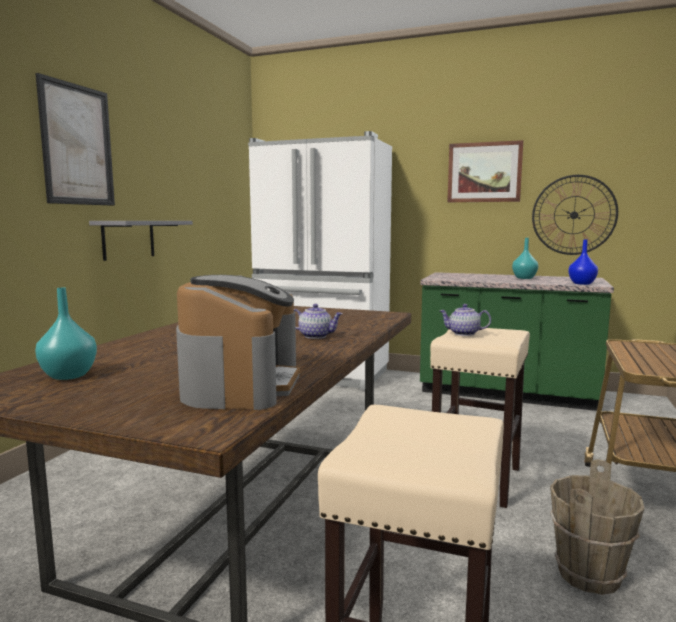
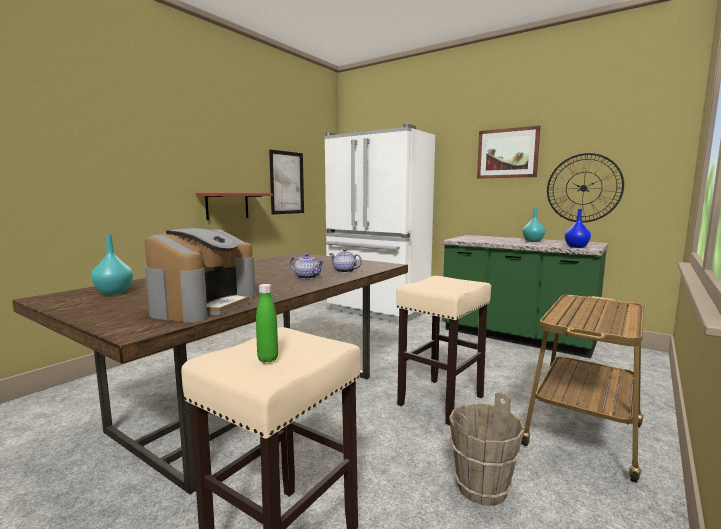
camera: 15 degrees right, 0 degrees up
(77, 145) = (188, 141): picture -> picture (287, 182)
(128, 239) = (227, 206): grey shelf -> red shelf
(426, 447) = (268, 359): none -> green bottle
(463, 334) = (431, 282): teapot -> teapot (344, 271)

